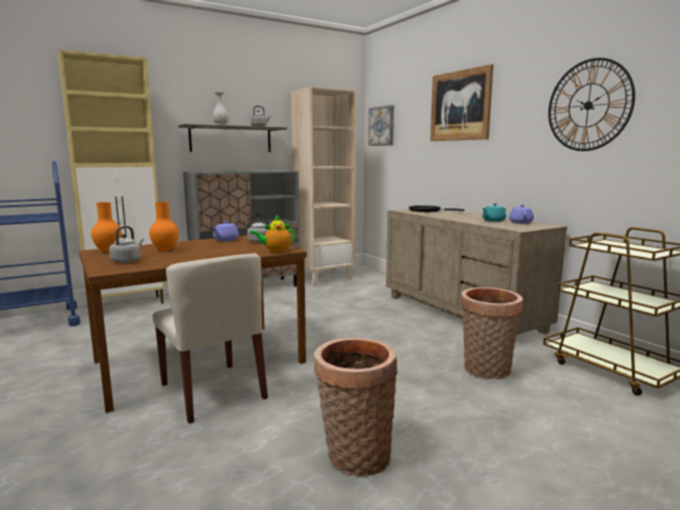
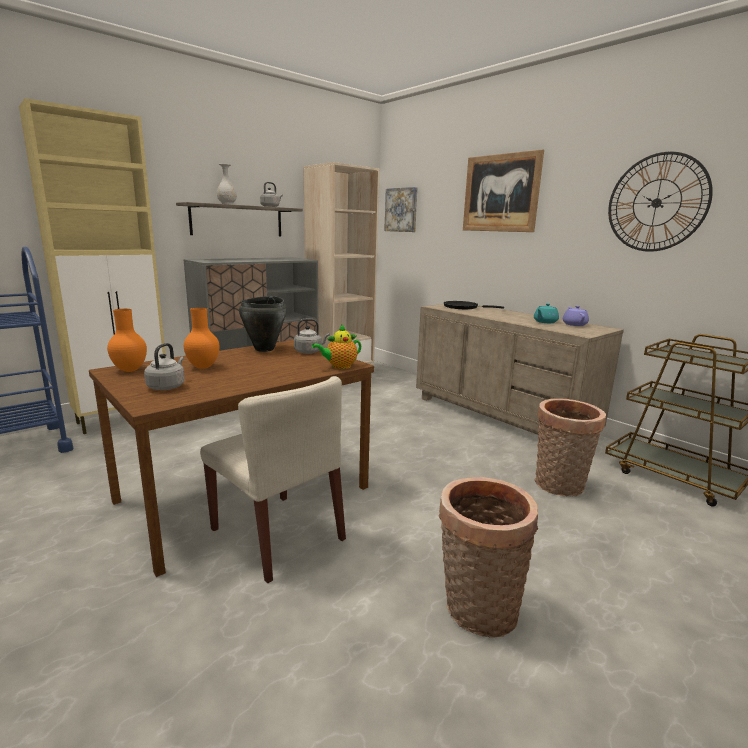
camera: 10 degrees left, 5 degrees up
(225, 240) = (265, 349): purple teapot -> black cooking pot

